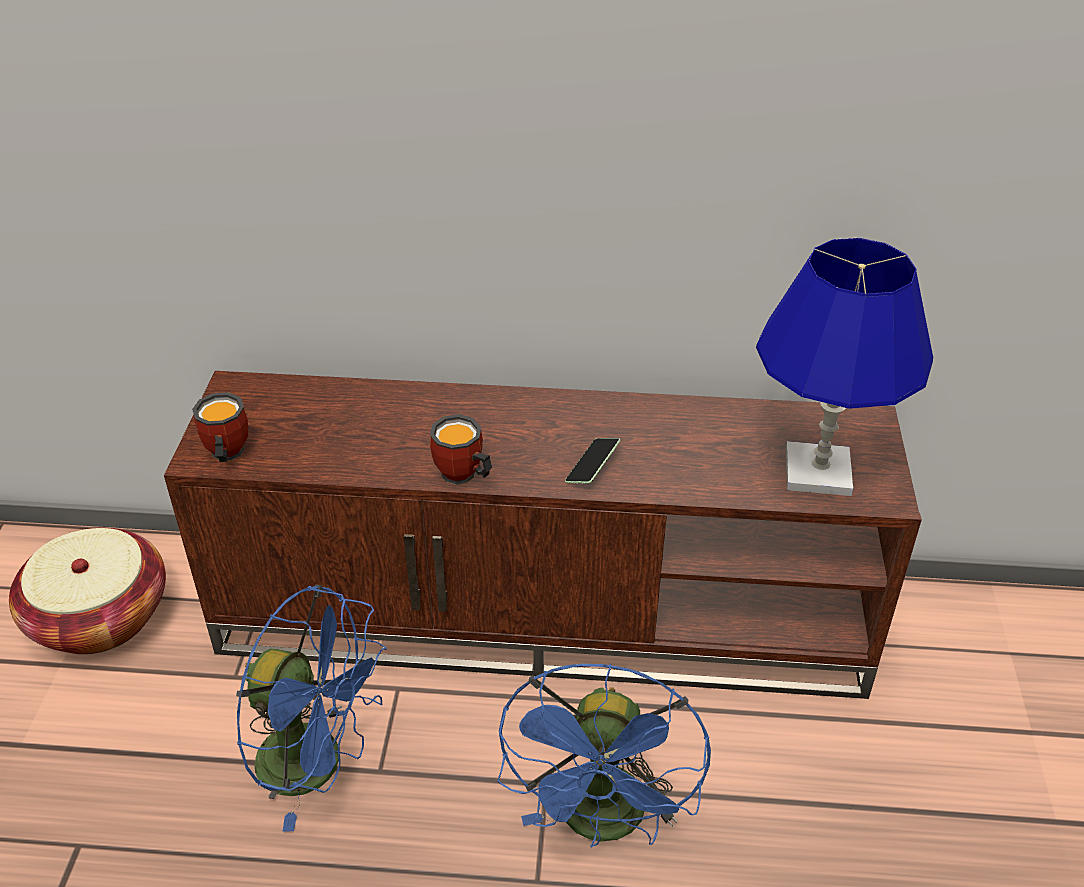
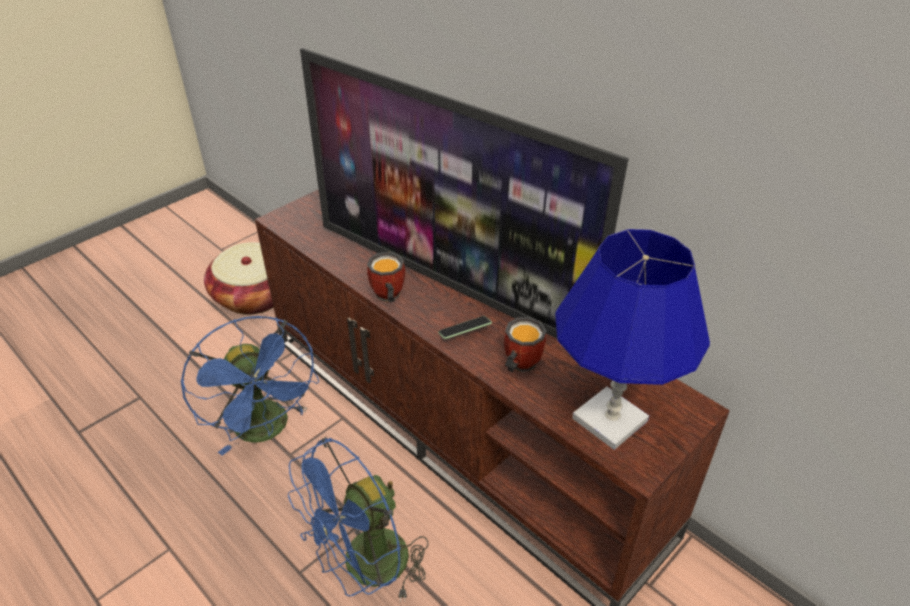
camera: 40 degrees right, 0 degrees up
(224, 454) = (291, 223): mug -> mug (518, 364)
(509, 424) = (449, 282): none -> television

